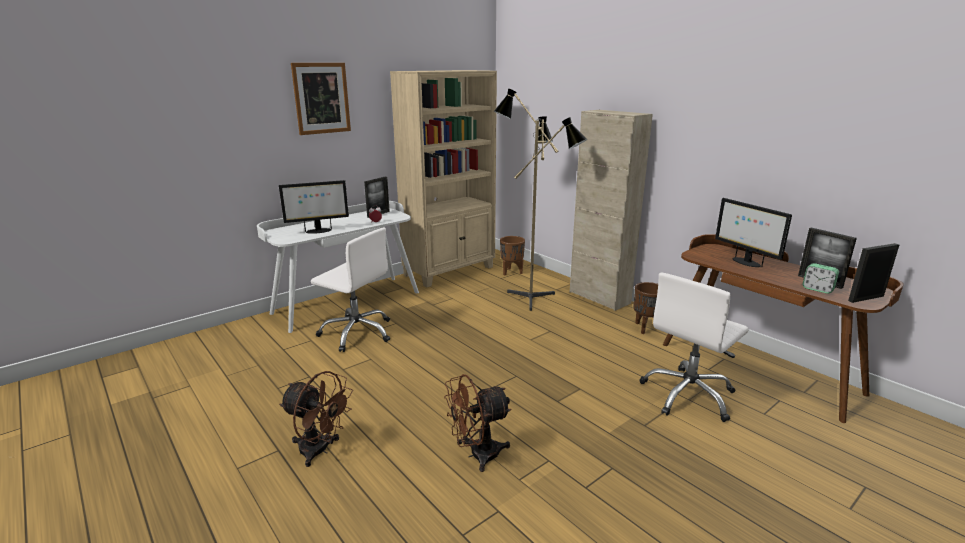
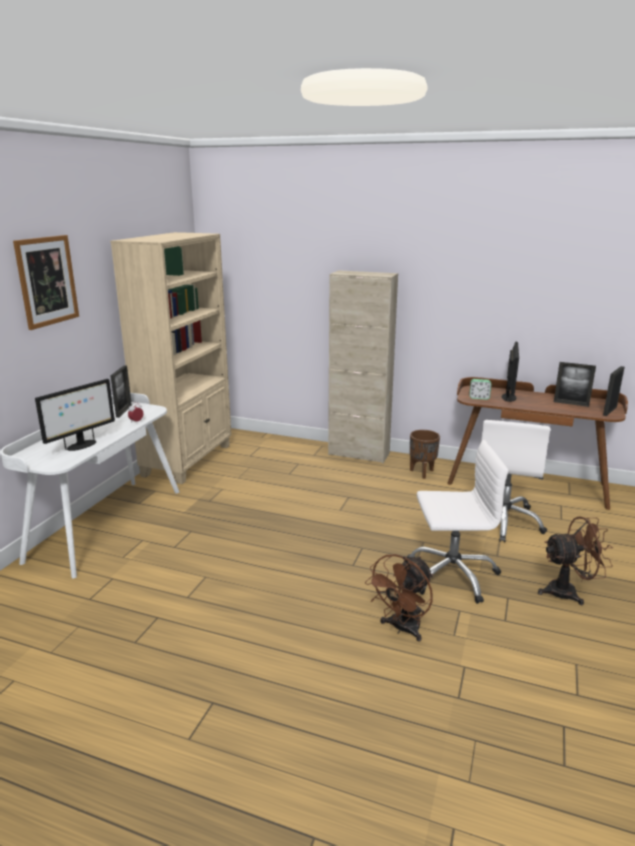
camera: 30 degrees left, 0 degrees up
(320, 451) = (257, 684): brown fan -> brown fan (569, 592)
(357, 332) = (158, 554): white office chair -> white office chair (451, 574)
(511, 272) = (254, 447): brown planter -> none
(533, 296) = (299, 467): floor lamp -> none
(745, 262) = (509, 397): monitor -> monitor turned 105 degrees counterclockwise
(817, 289) = (577, 410): alarm clock -> alarm clock (479, 398)

